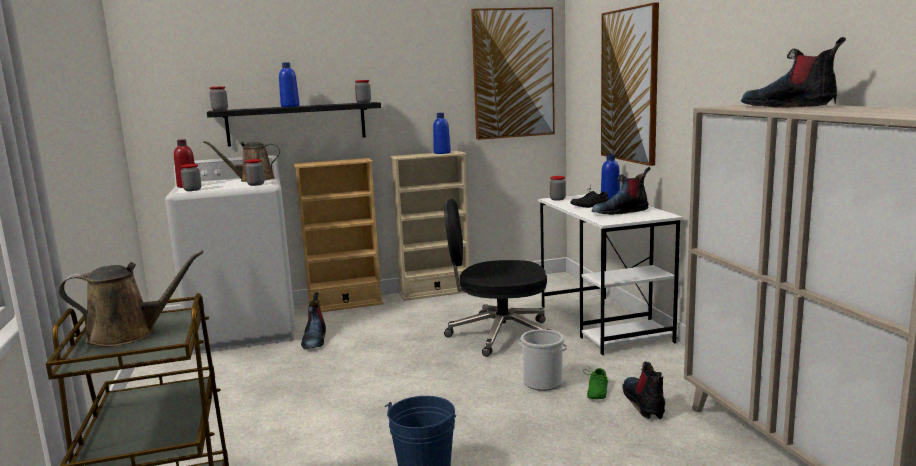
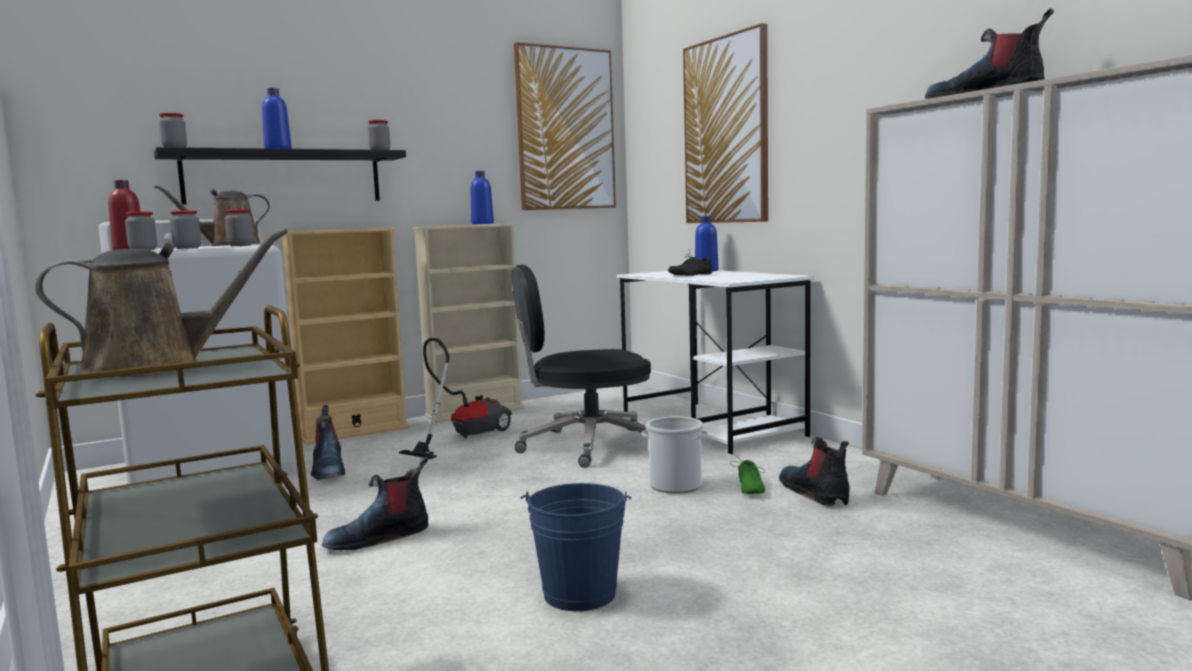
camera: 15 degrees left, 5 degrees down
(416, 317) = (463, 437): none -> vacuum cleaner
(557, 199) = (643, 273): jar -> jar (187, 248)
(620, 212) = (735, 276): boot -> boot (379, 537)

